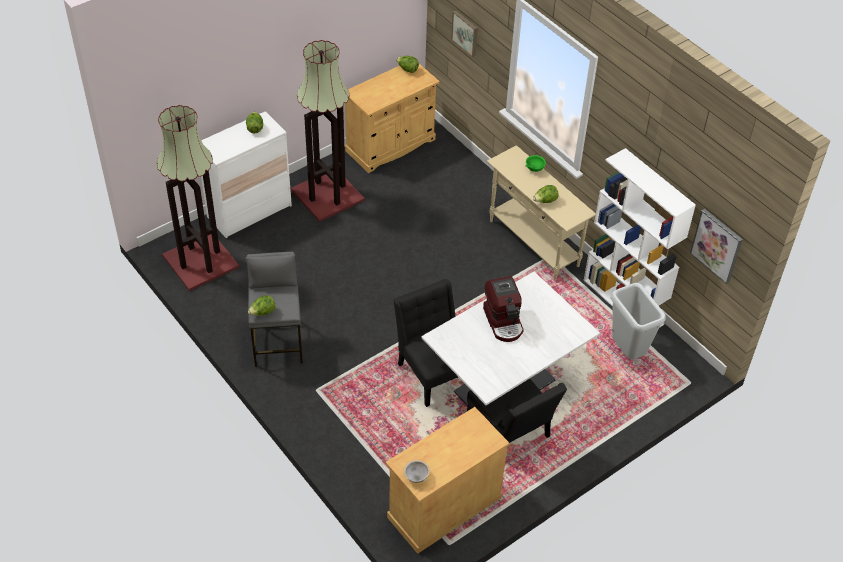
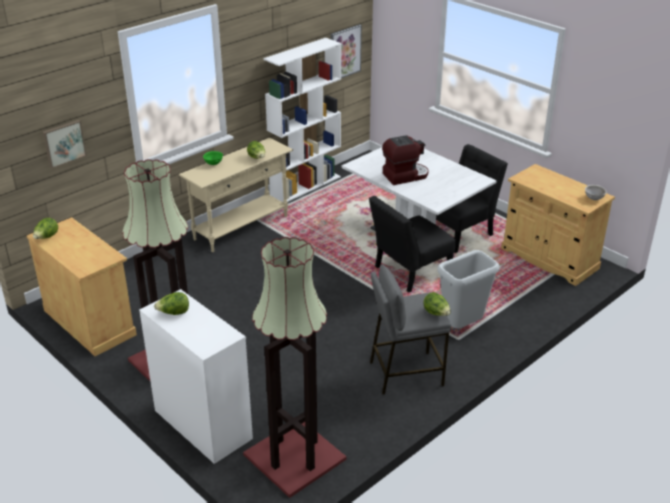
camera: 95 degrees left, 15 degrees down
(628, 352) = (358, 184): grey trash can -> grey trash can (462, 327)

